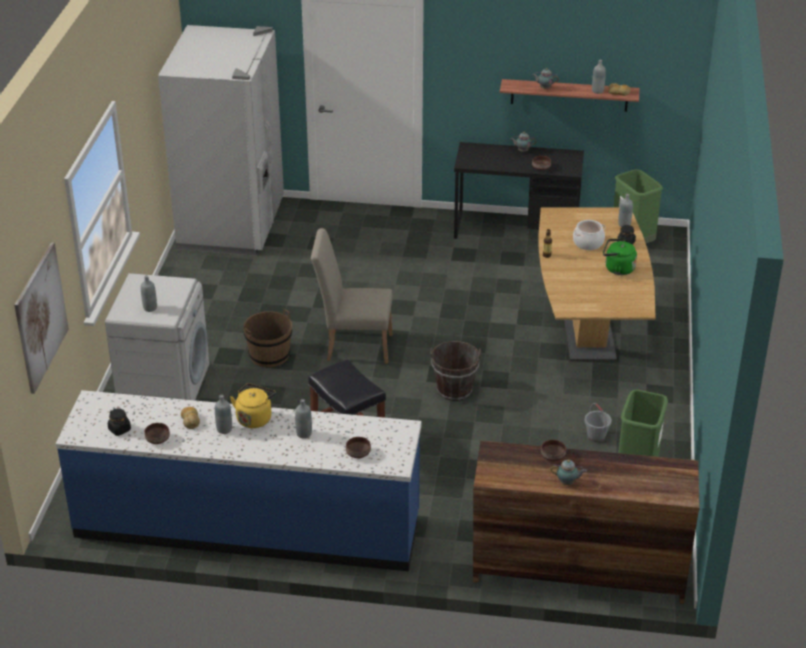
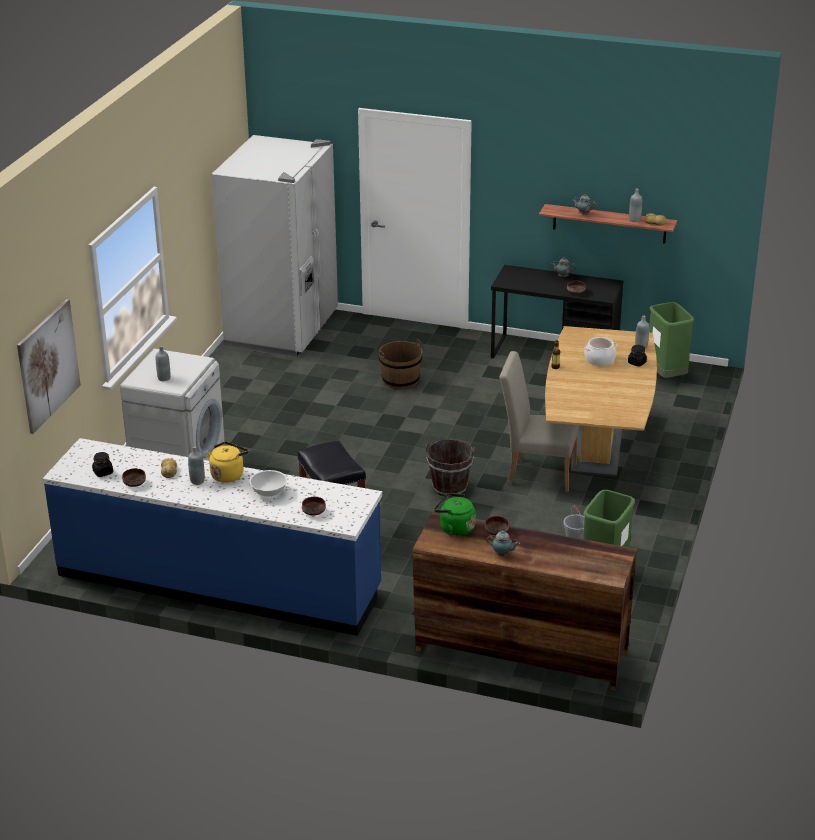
camera: 10 degrees right, 5 degrees down
(269, 355) = (283, 442): brown bucket -> brown bucket (400, 380)
(304, 434) = (269, 491): grey bottle -> white bowl
(353, 346) = (365, 441): beige chair -> beige chair (536, 473)
(617, 269) = (621, 384): green kettle -> green kettle (454, 528)

